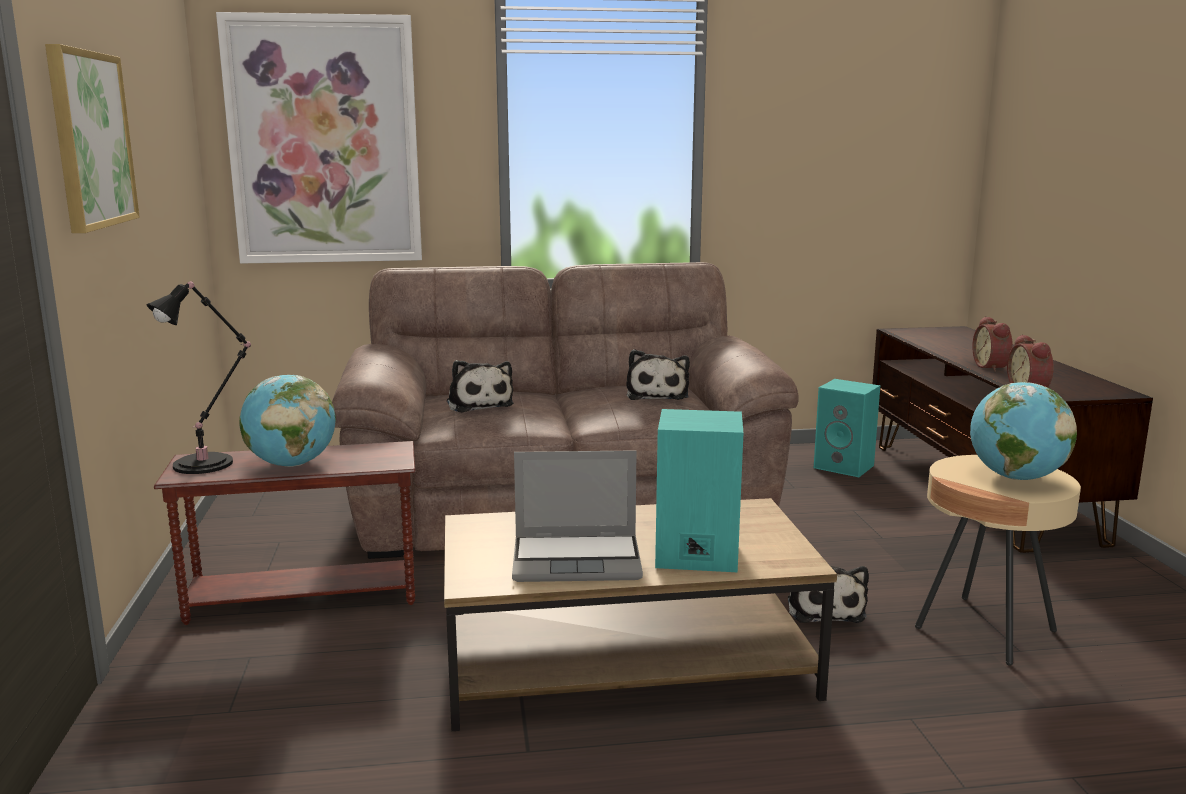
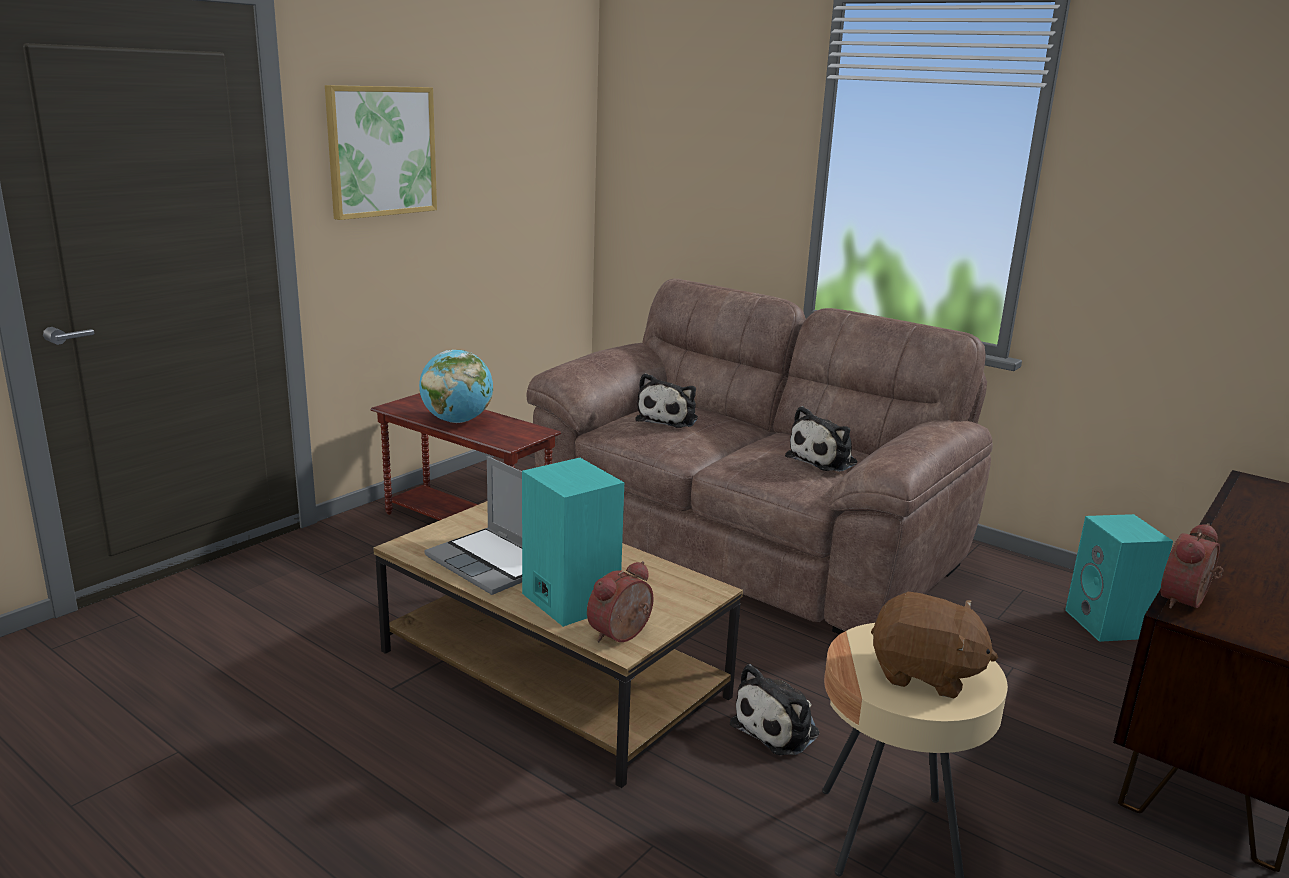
camera: 45 degrees right, 5 degrees up
(208, 463) = (423, 403): black table lamp -> none
(324, 141) = (678, 155): picture -> none
(992, 367) = (1234, 561): alarm clock -> alarm clock (622, 635)
(1015, 478) = (924, 674): globe -> brown plush toy

